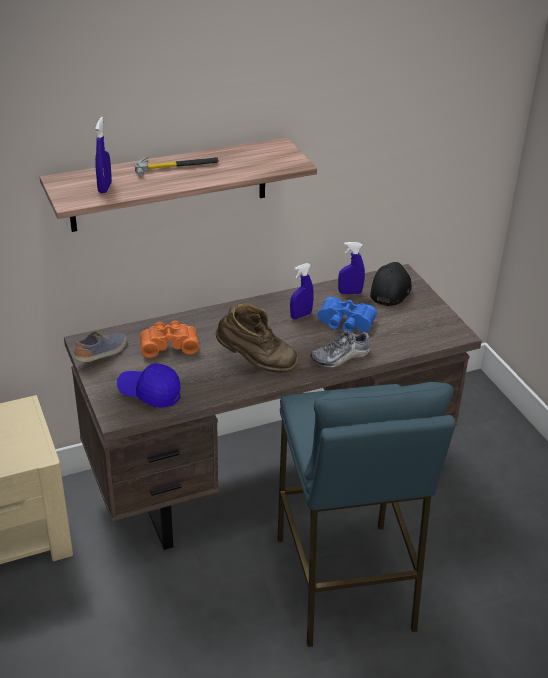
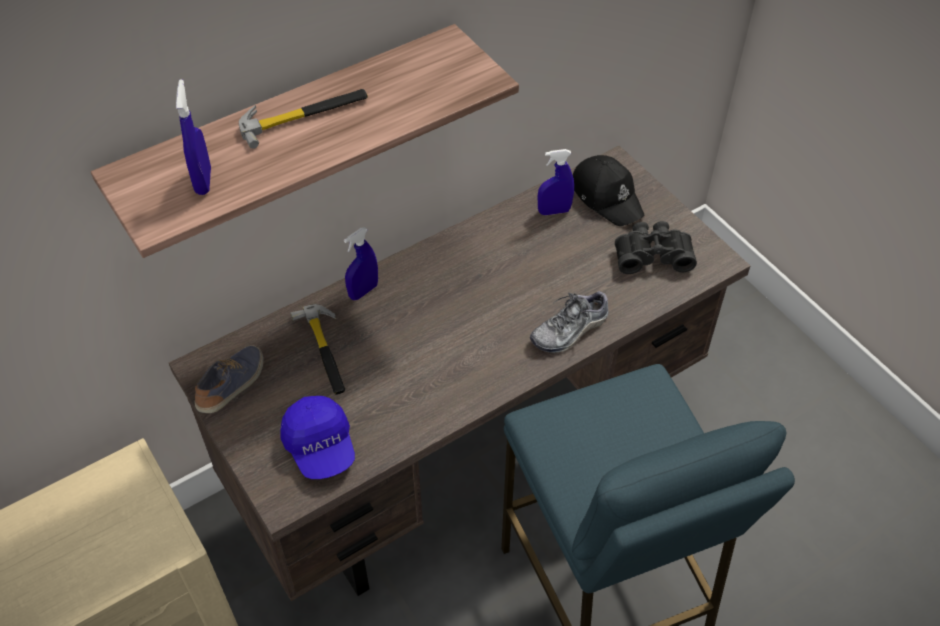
camera: 10 degrees left, 15 degrees up
(150, 393) = (320, 447): blue cap -> blue cap turned 120 degrees counterclockwise
(169, 345) = (325, 351): orange binoculars -> hammer
(256, 363) = (456, 362): brown boot -> none
(301, 315) = (497, 264): blue spray bottle -> blue spray bottle (363, 291)
(345, 324) = (561, 269): blue binoculars -> none
(390, 289) = (607, 196): black cap -> black cap turned 135 degrees clockwise
(412, 324) = (652, 254): none -> black binoculars

